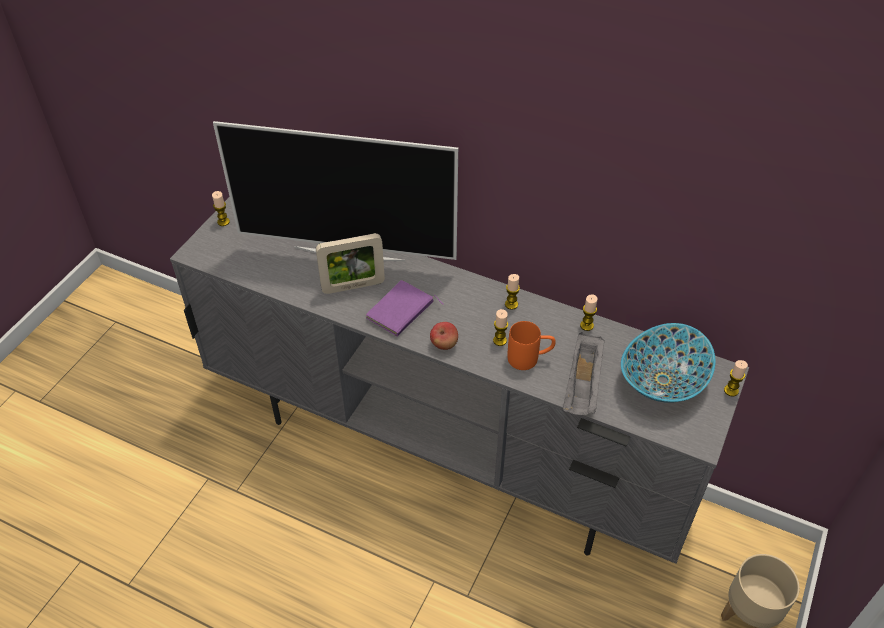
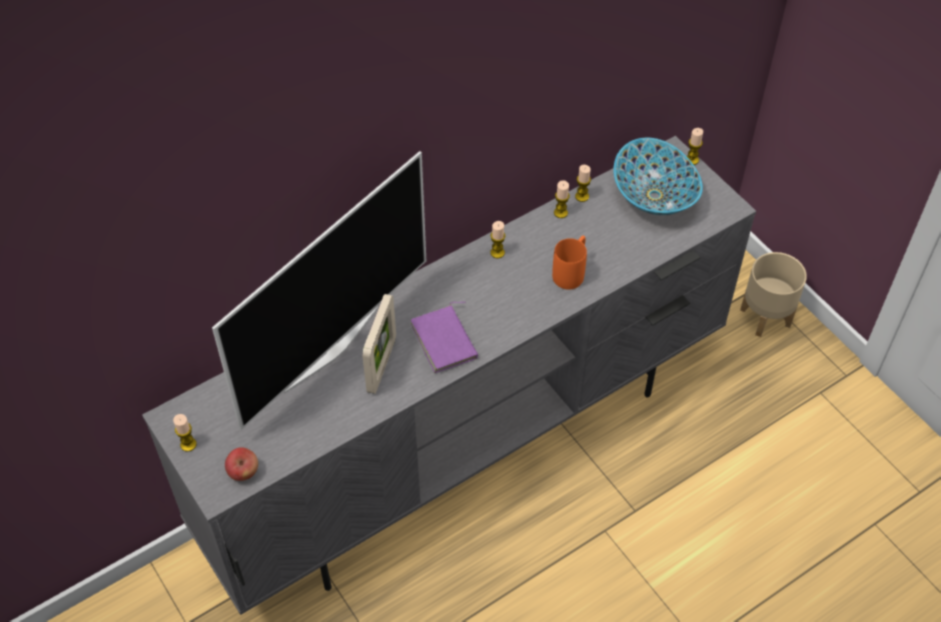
camera: 60 degrees left, 5 degrees up
(444, 344) = (511, 326): apple -> apple (243, 472)
(499, 340) = (535, 283): candle -> candle (582, 196)
(583, 386) = (626, 251): grey tray -> none

